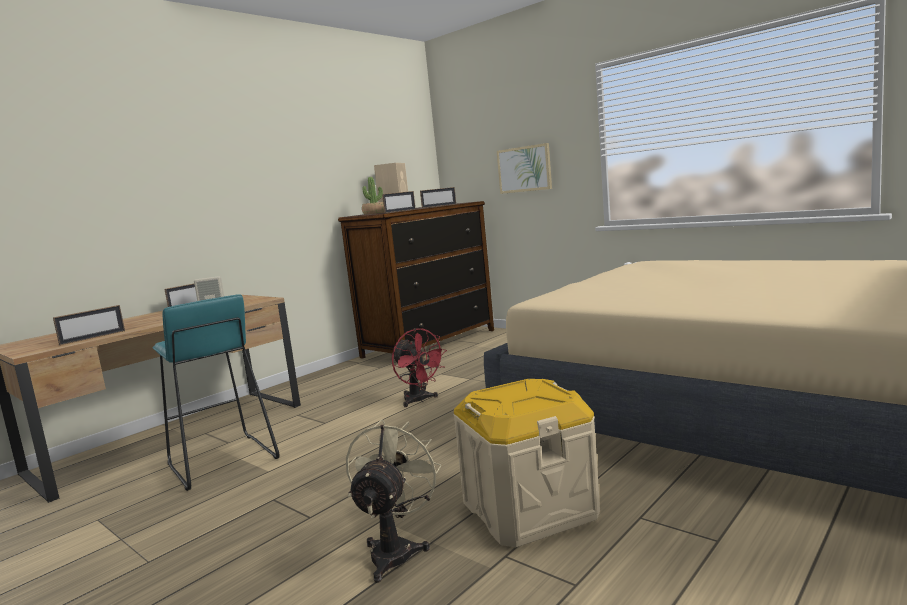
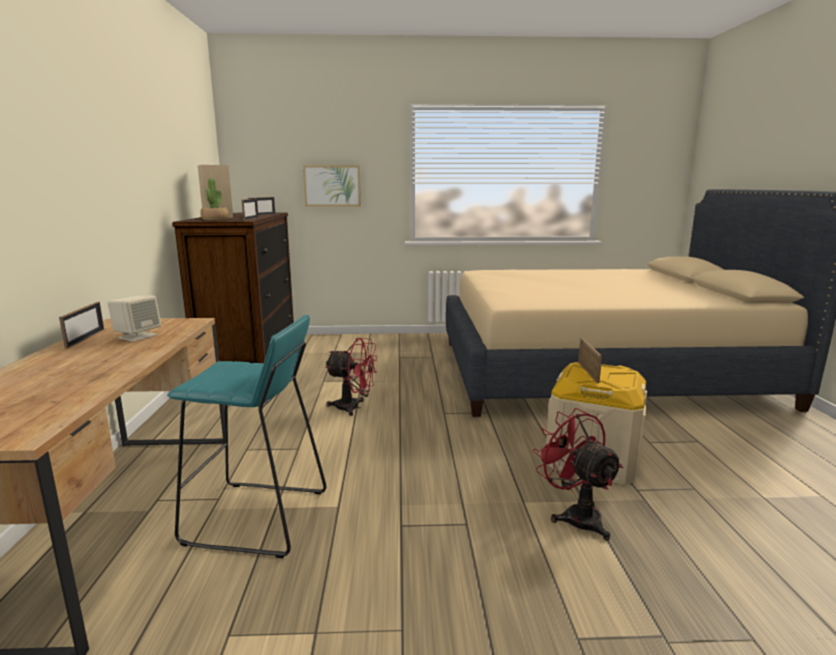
camera: 45 degrees left, 5 degrees up
(93, 337) = (80, 396): picture frame -> picture frame (588, 372)
(396, 550) = (575, 515): beige fan -> red fan

